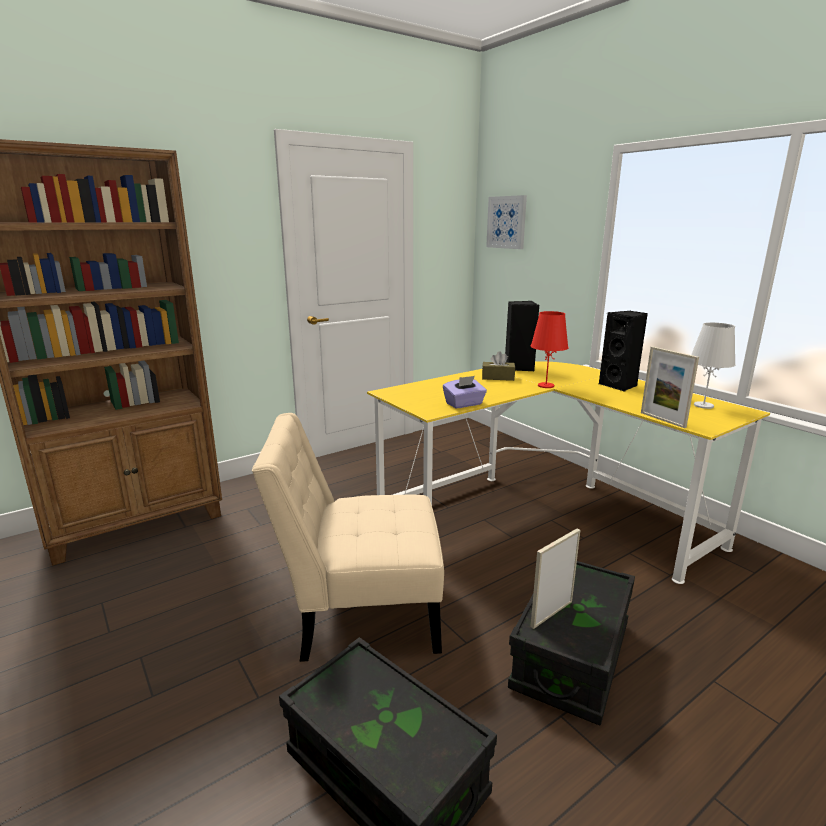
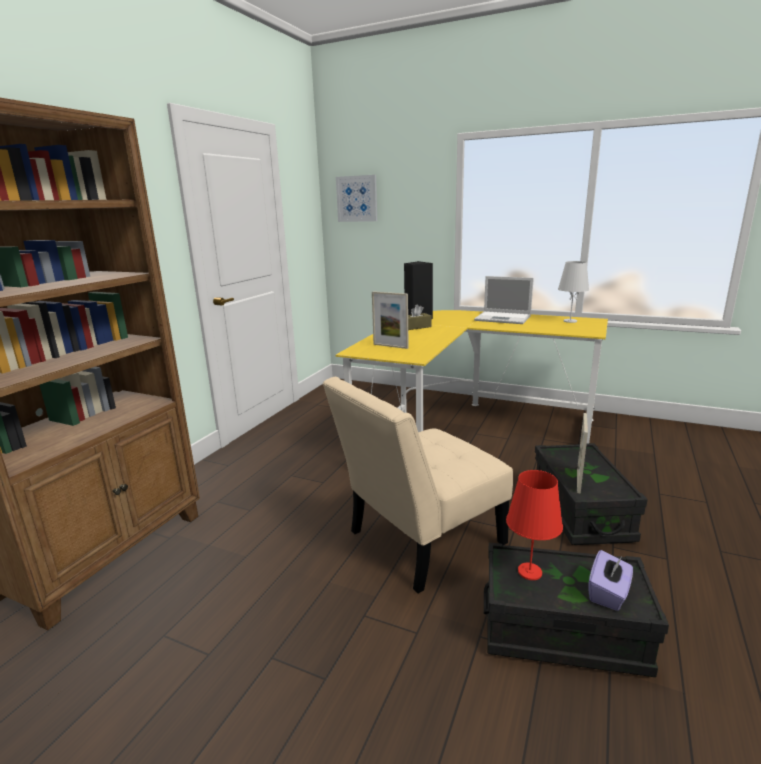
camera: 30 degrees left, 0 degrees up
(464, 404) = (429, 348): purple tissue box -> purple tissue box (608, 593)
(545, 385) = (459, 326): red table lamp -> red table lamp (529, 572)
(620, 385) = (504, 318): black speaker -> laptop
(662, 420) = (565, 333): picture frame -> picture frame (390, 346)

